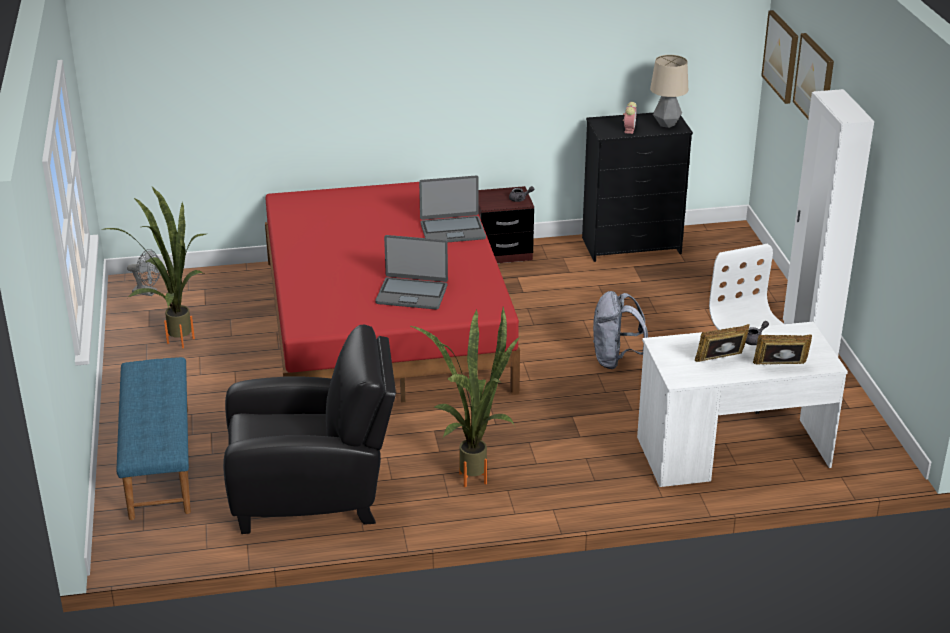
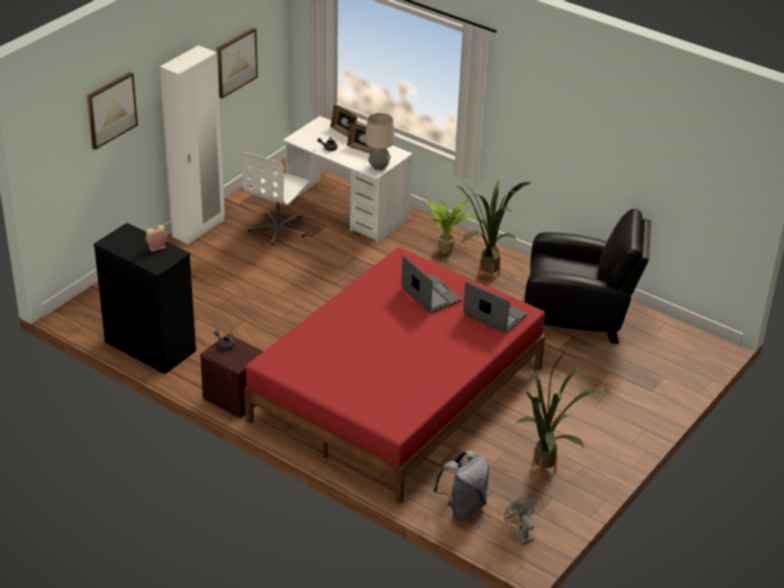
camera: 135 degrees left, 5 degrees up
(158, 462) = (645, 386): blue bench -> none
(313, 493) = (579, 316): black armchair -> black armchair turned 150 degrees clockwise
(452, 230) = (332, 324): laptop -> laptop (494, 315)
(556, 474) = (445, 252): none -> potted plant
(616, 360) = (310, 284): grey backpack -> grey backpack (463, 507)
(666, 124) = (127, 237): table lamp -> table lamp (379, 166)
(781, 56) = (56, 148): picture -> picture (235, 62)

